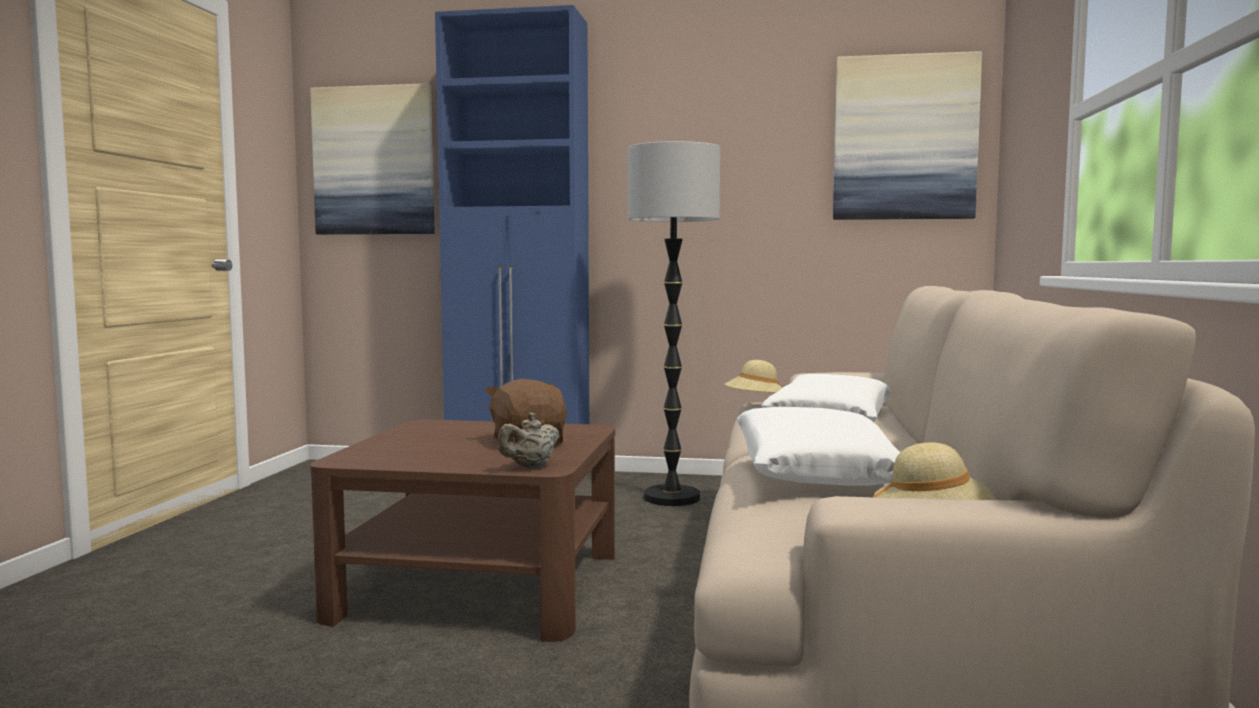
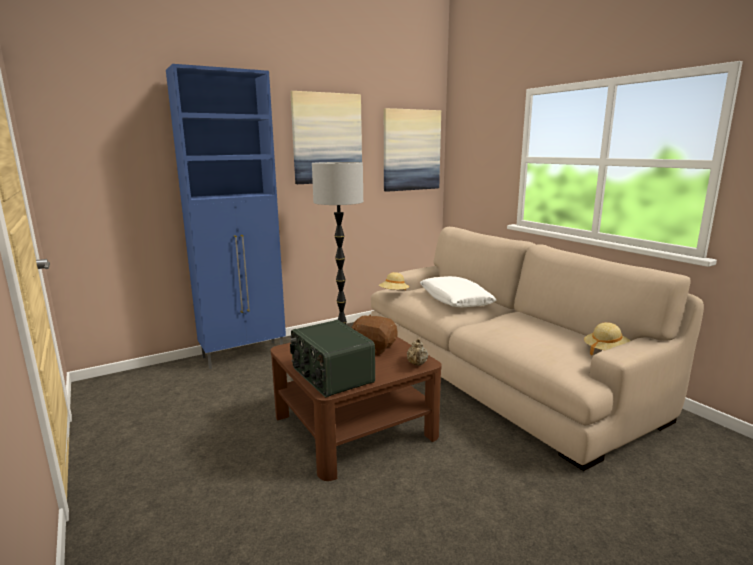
camera: 40 degrees left, 10 degrees up
(374, 161) = (102, 162): picture -> picture (327, 138)
(390, 451) = (331, 376): none -> radio
(812, 470) = (521, 334): white pillow -> none

